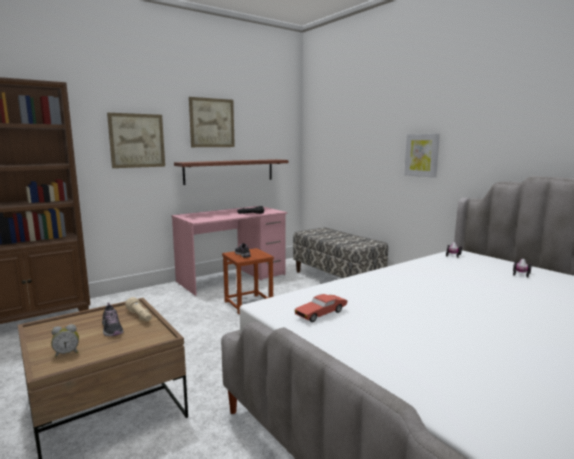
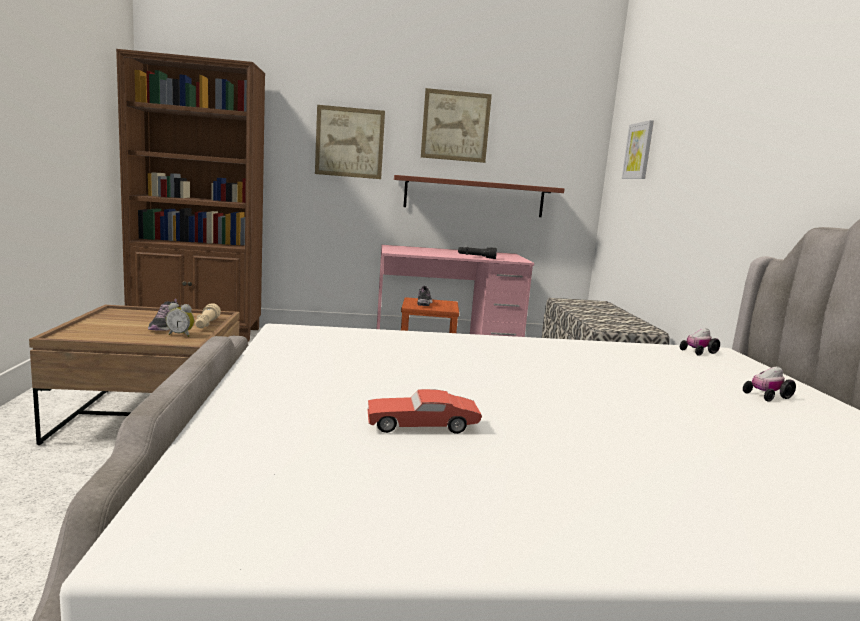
camera: 30 degrees right, 0 degrees up
(67, 353) = (97, 331): alarm clock -> alarm clock (181, 335)
(321, 314) = (325, 349): red toy car -> red toy car (422, 426)
(422, 155) = (734, 181): picture -> picture (638, 151)

